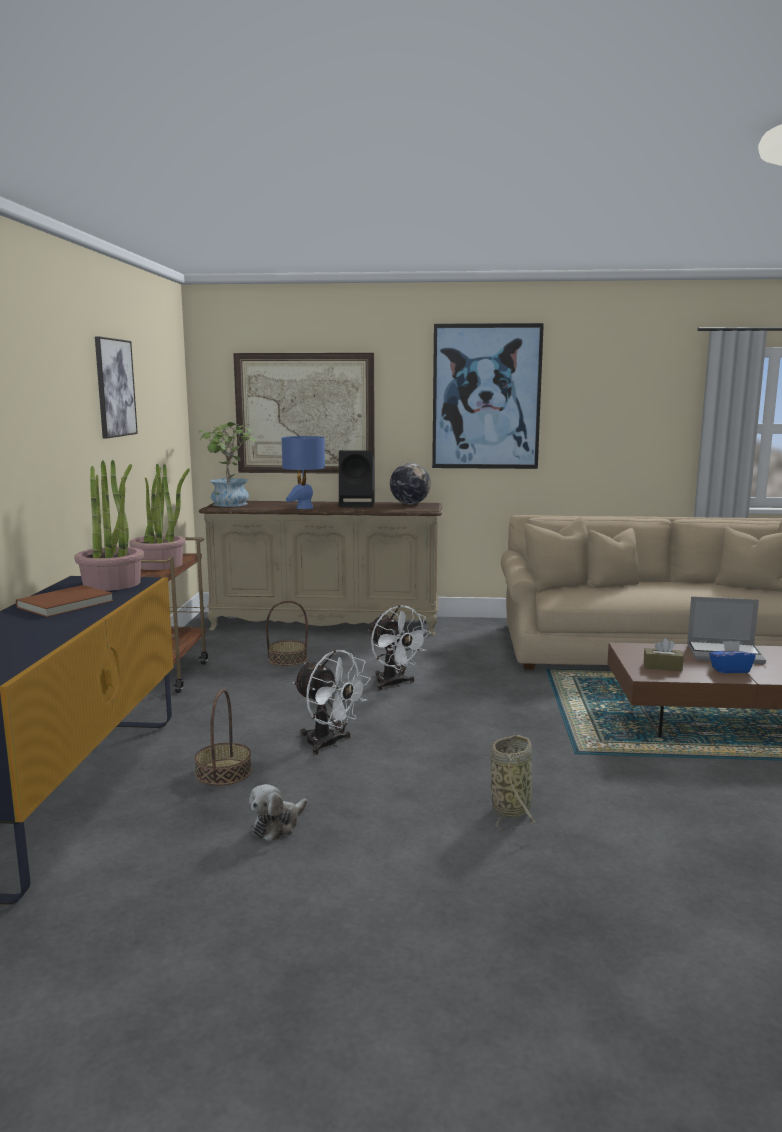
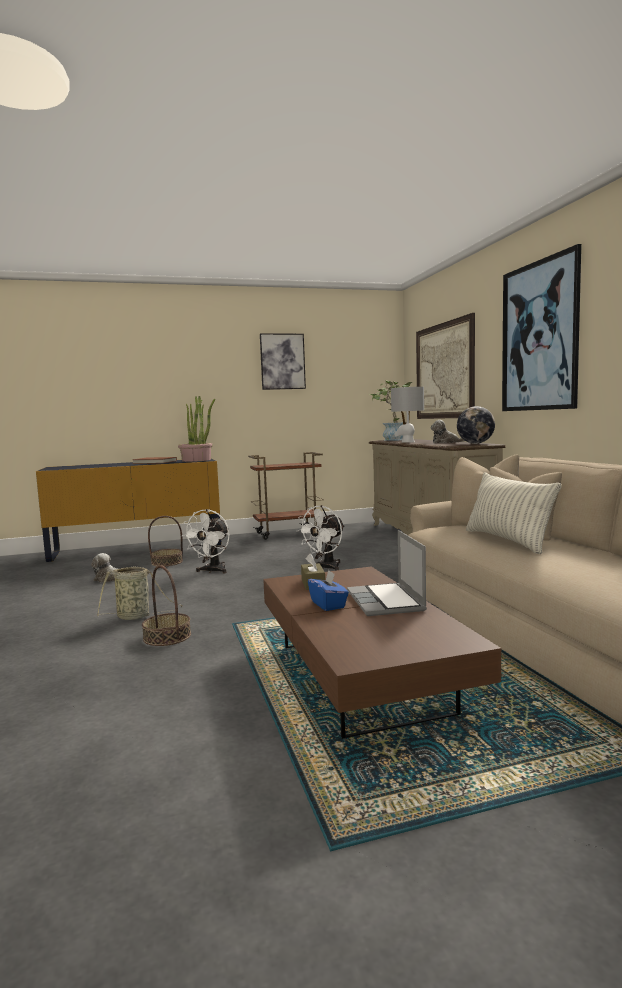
camera: 70 degrees right, 5 degrees down
(160, 565) = (283, 464): potted plant -> none
(287, 659) = (343, 544): basket -> basket (167, 636)
(304, 508) = (408, 442): blue table lamp -> grey table lamp
(358, 504) = (445, 442): black speaker -> plush toy
(640, 590) = (507, 541): none -> pillow

